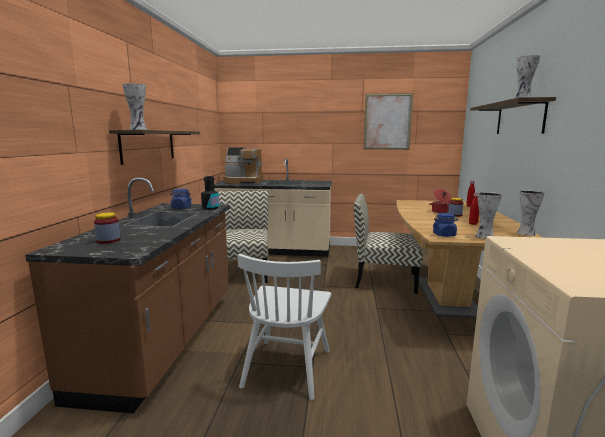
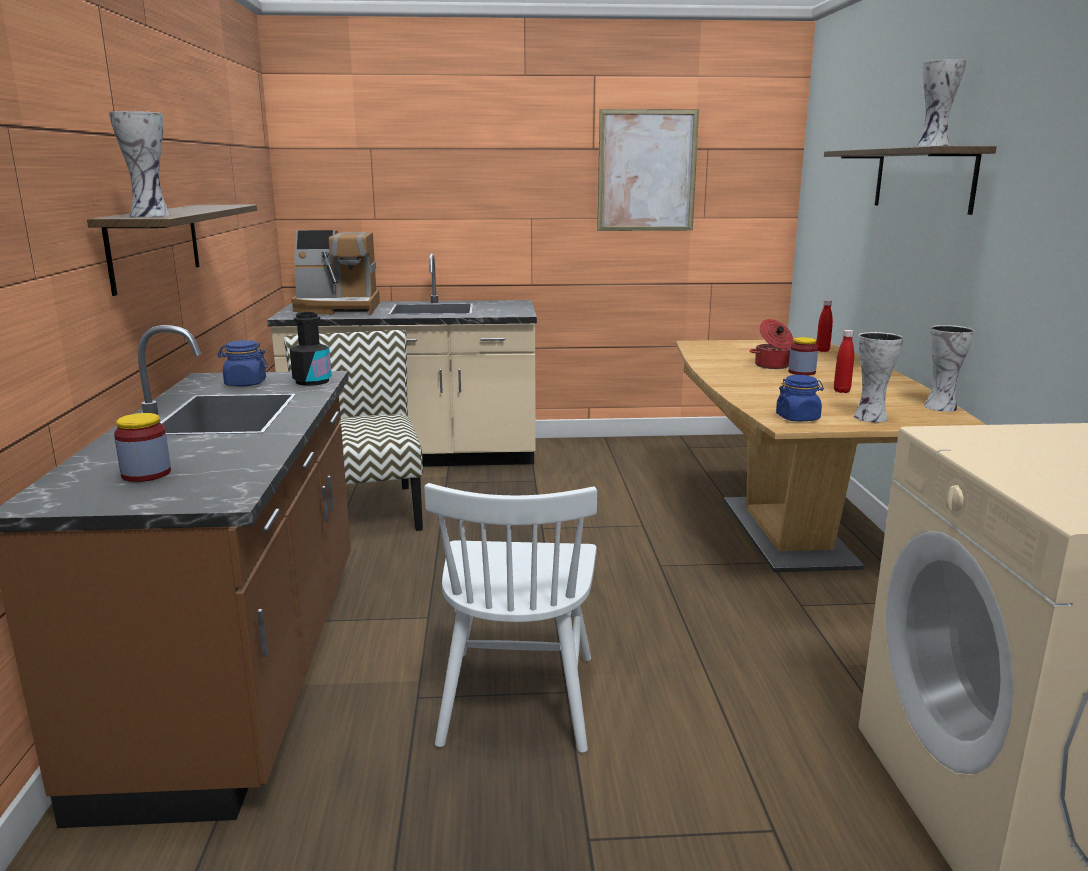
camera: 10 degrees left, 5 degrees up
(384, 280) = (660, 508): chair -> none

